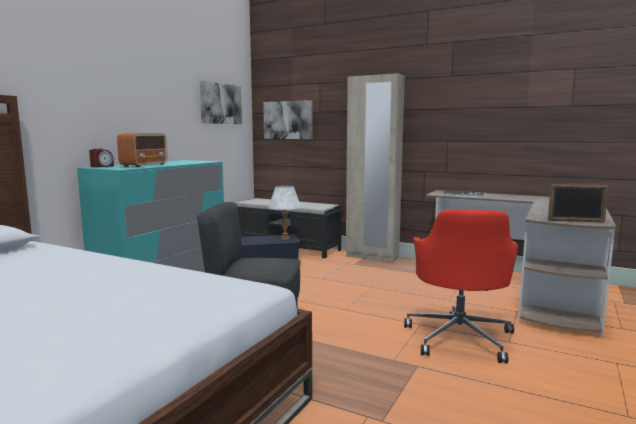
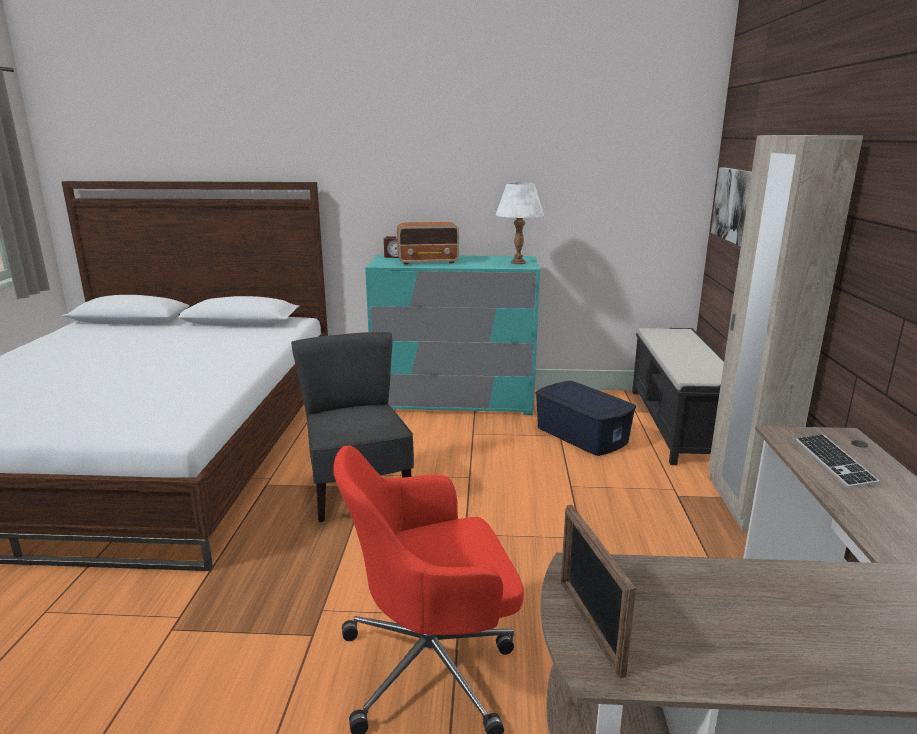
camera: 65 degrees right, 10 degrees up
(220, 103) = (630, 172): picture -> none
(285, 238) = (603, 406): white table lamp -> white table lamp (518, 262)

